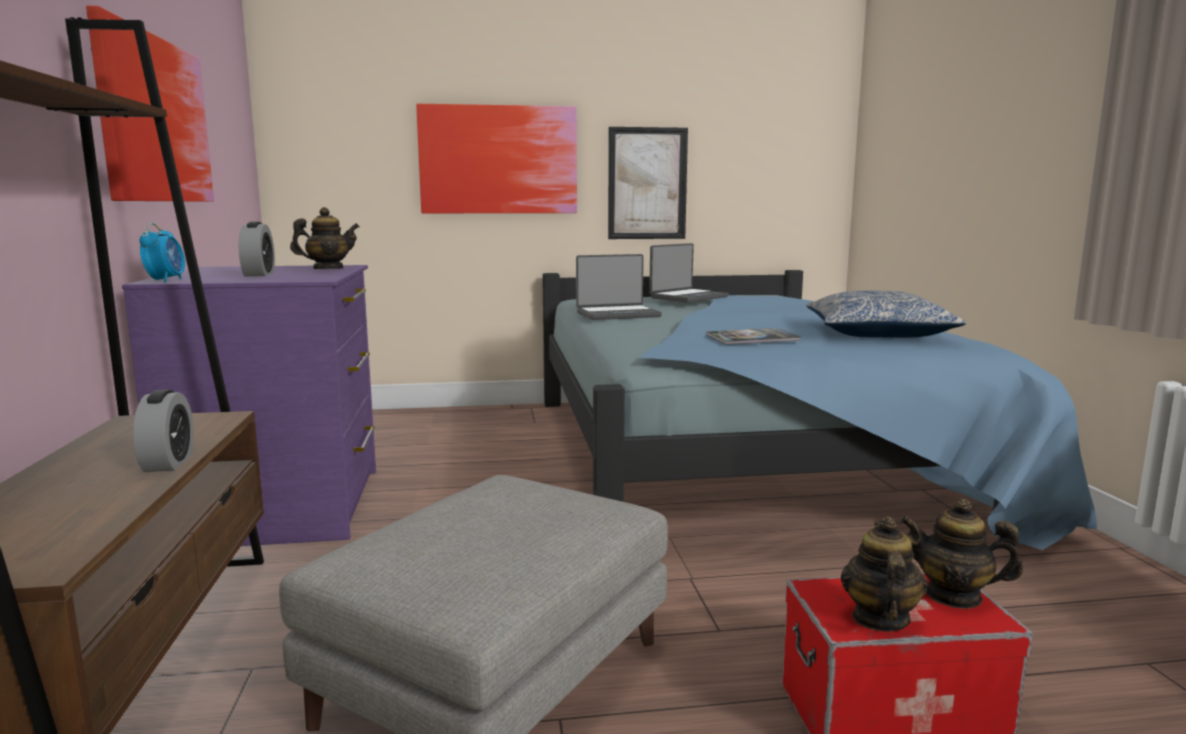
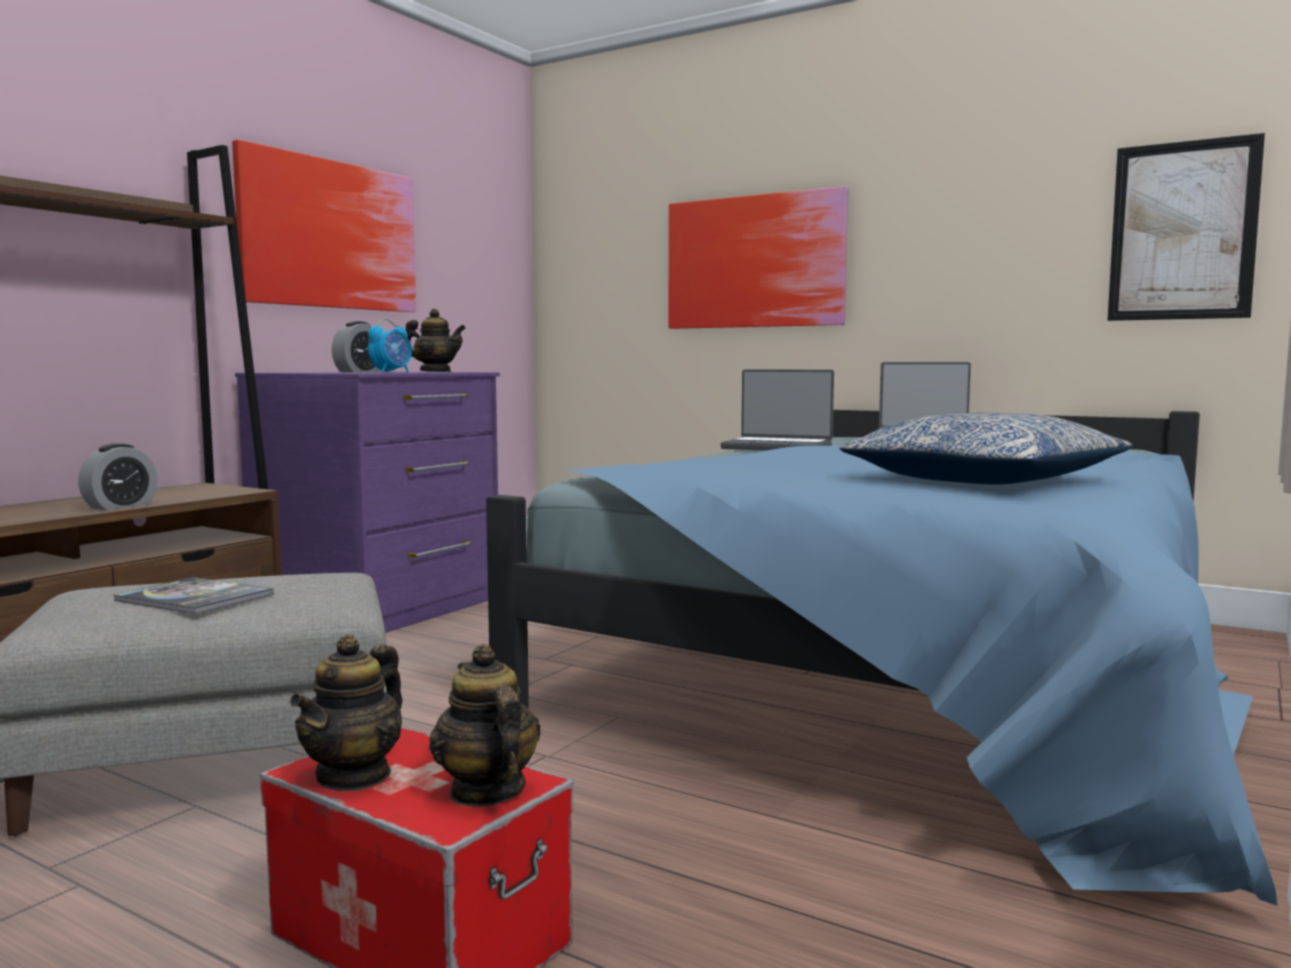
camera: 40 degrees right, 5 degrees down
(166, 280) = (273, 372): alarm clock -> alarm clock (391, 372)
(647, 183) = (943, 282): picture -> picture (1182, 231)
(752, 338) = (766, 467): book -> book (194, 598)
(879, 619) = (354, 776): teapot -> teapot turned 150 degrees clockwise

